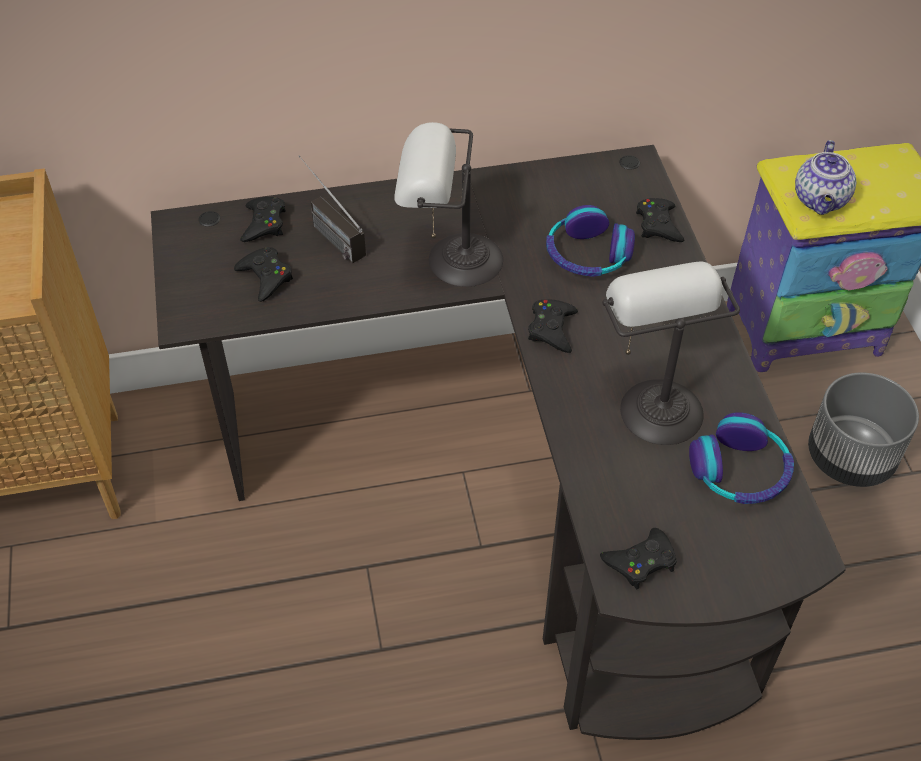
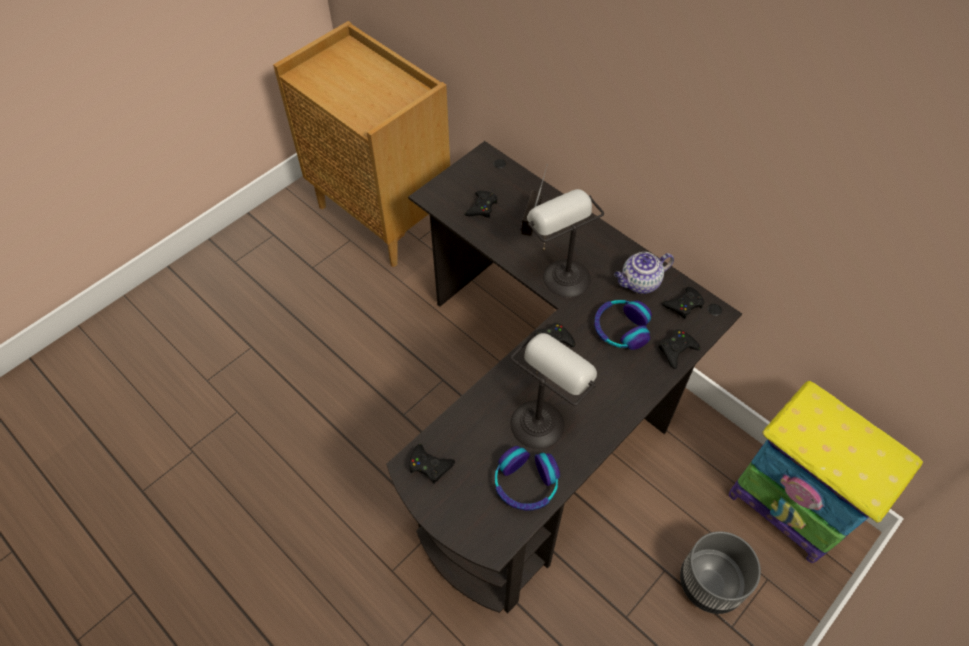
camera: 55 degrees right, 5 degrees up
(264, 224) = (515, 185): black game controller -> black game controller (683, 305)
(821, 201) = (806, 431): teapot -> teapot (639, 283)

